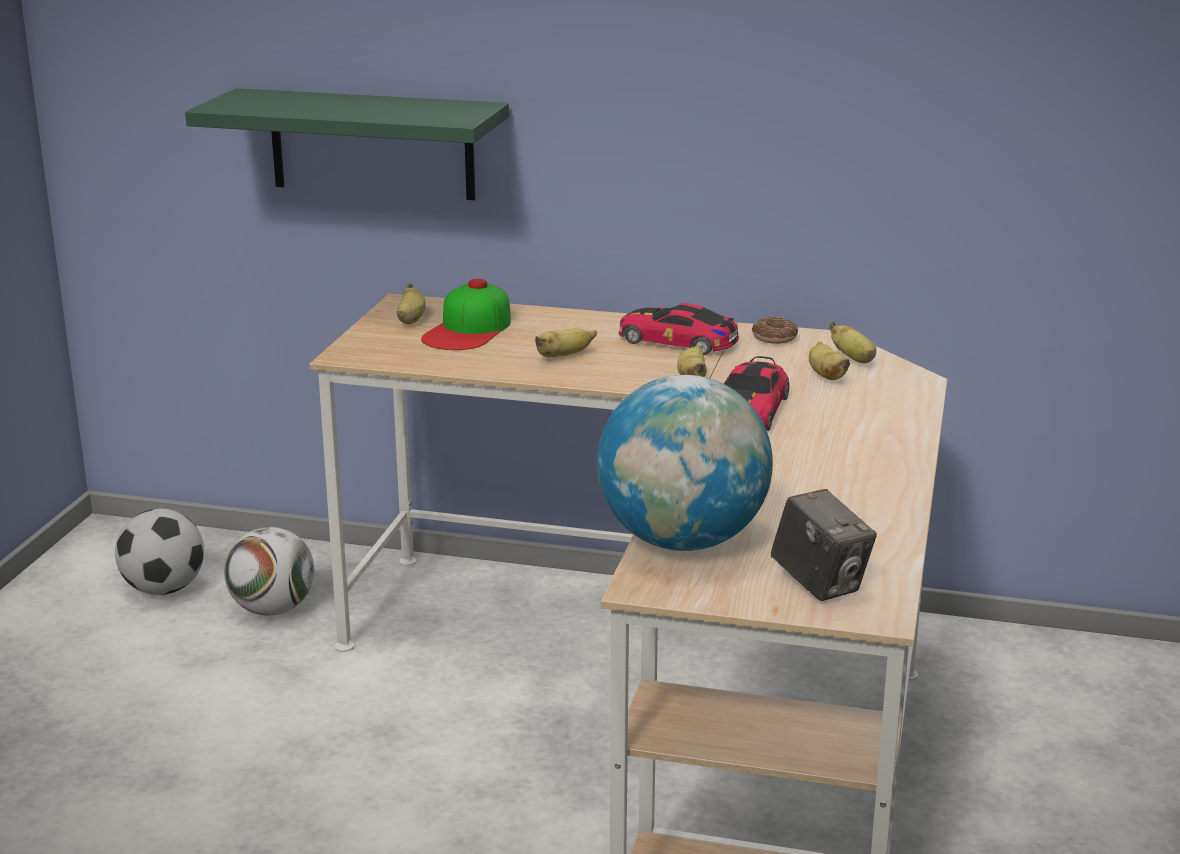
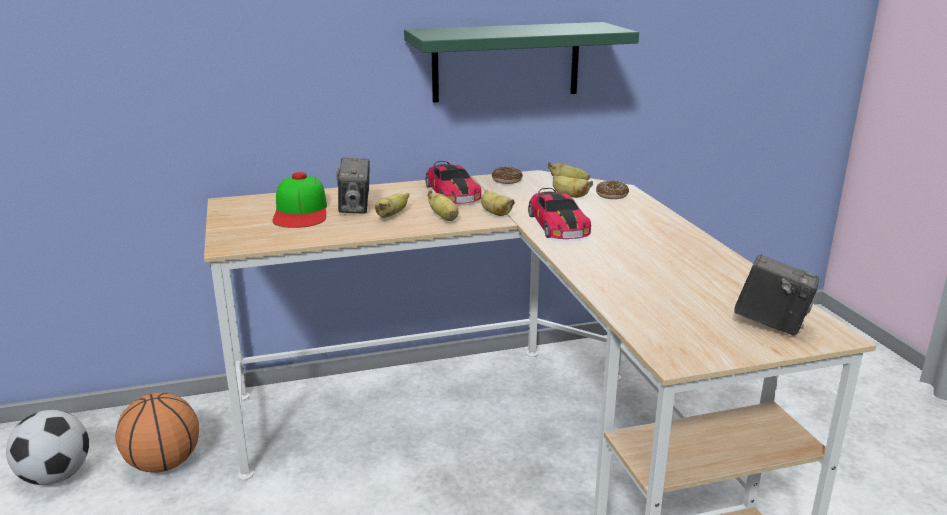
camera: 30 degrees left, 0 degrees up
(273, 609) = (164, 464): football -> basketball
(372, 144) = (180, 82): green shelf -> green shelf (506, 62)
(410, 320) = (249, 213): banana -> banana (444, 218)
(534, 338) = (355, 208): none -> camera
(677, 341) = (452, 193): toy car -> toy car turned 105 degrees counterclockwise
(683, 541) = (649, 319): globe -> none
(887, 387) = (611, 195): none -> donut

